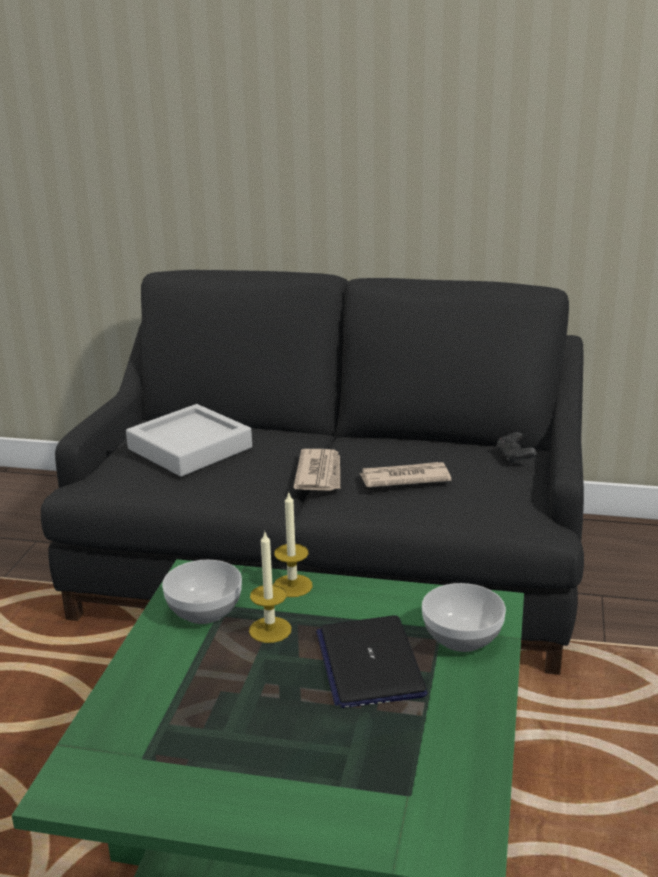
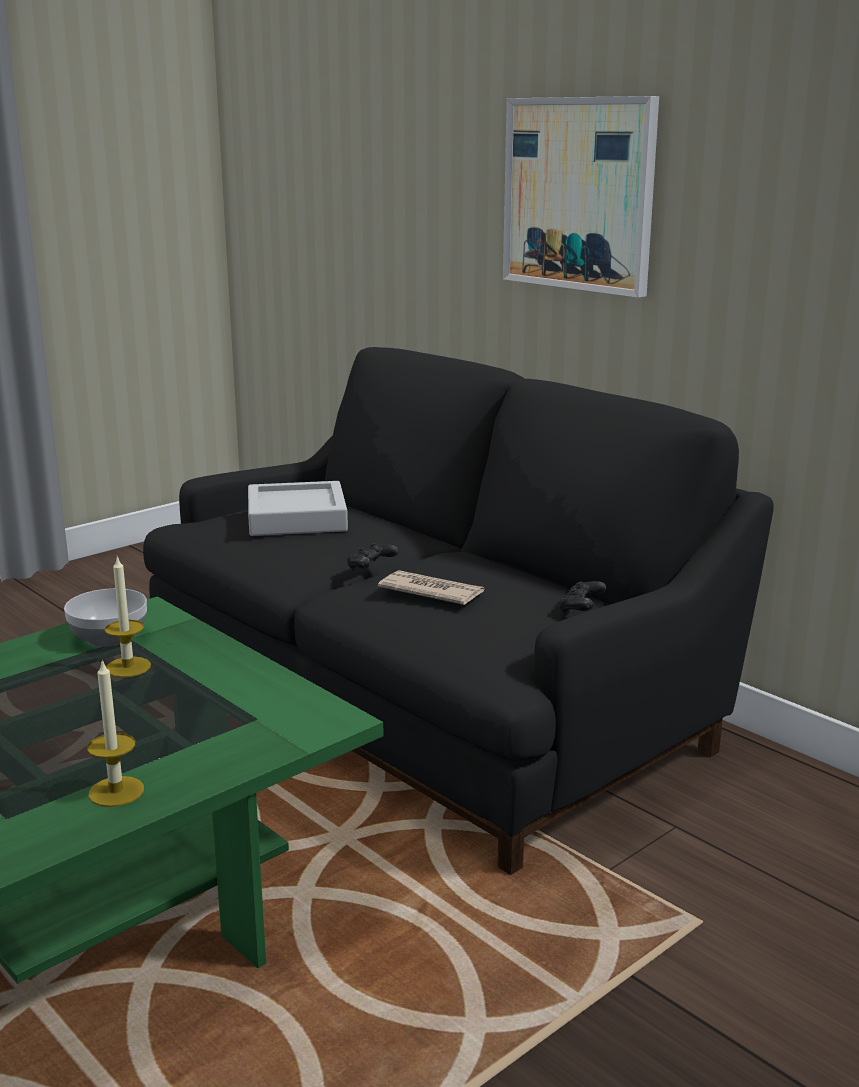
camera: 35 degrees right, 5 degrees down
(292, 586) = (202, 644): candle -> candle (116, 791)
(320, 473) = (371, 568): newspaper -> black game controller
(369, 663) = (153, 719): laptop -> none
(370, 115) = (579, 194): none -> picture
(463, 638) = (259, 733): bowl -> none

